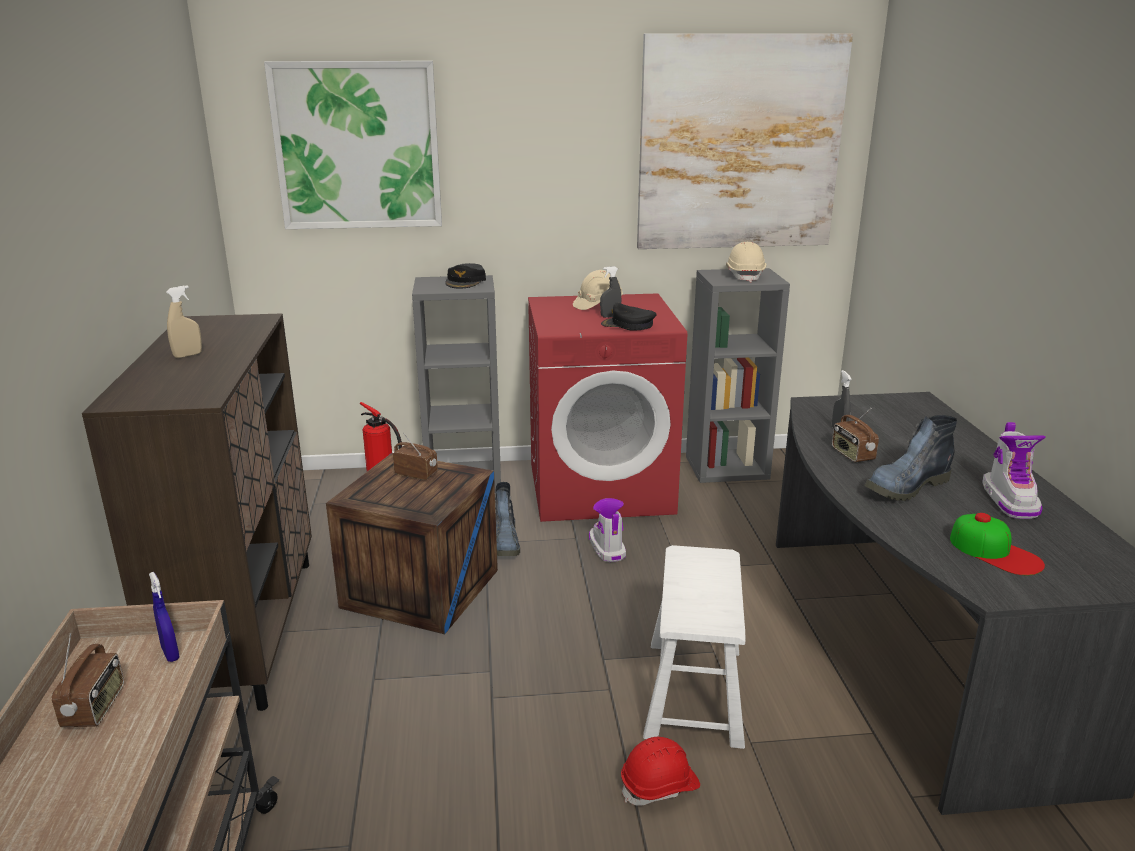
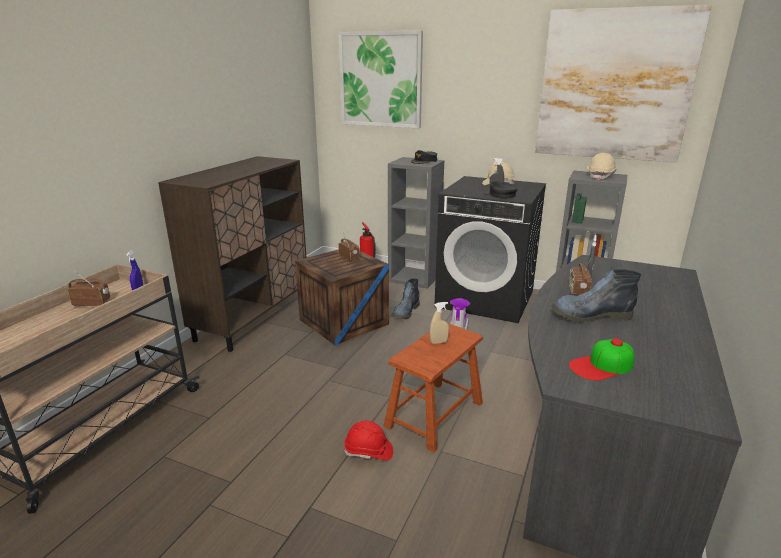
camera: 30 degrees right, 0 degrees up
(95, 708) = (92, 303): radio -> radio turned 120 degrees counterclockwise
(188, 355) = (232, 169): beige spray bottle -> beige spray bottle (438, 342)
(601, 488) = (486, 299): red washing machine -> black washing machine
(694, 692) = (434, 414): white stool -> brown stool
(995, 552) = (602, 365): cap -> cap turned 75 degrees clockwise
(1010, 500) = (662, 342): boot -> none

